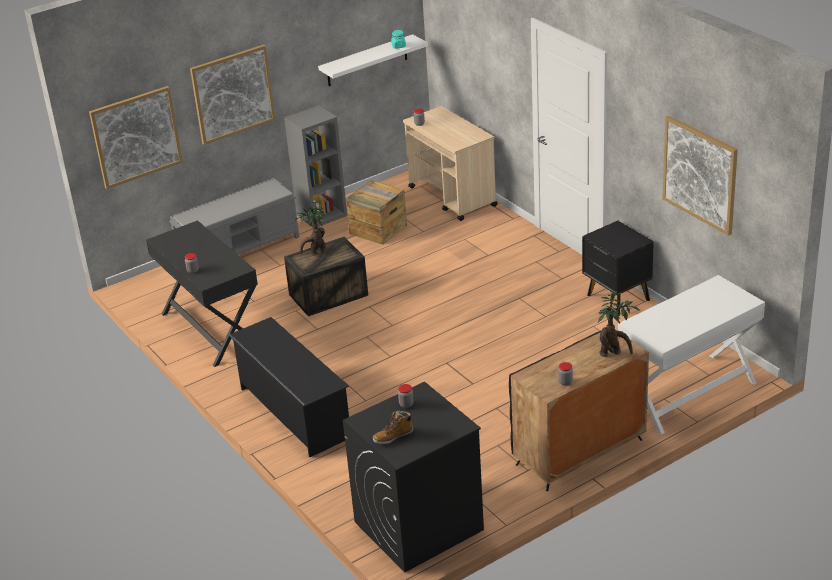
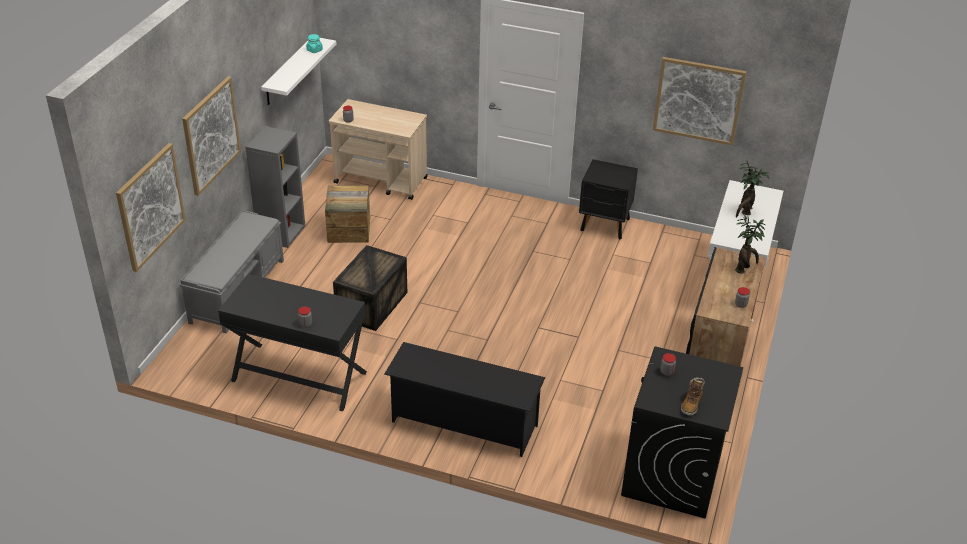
camera: 40 degrees left, 5 degrees up
(315, 252) = (358, 268): potted plant -> potted plant (745, 212)

